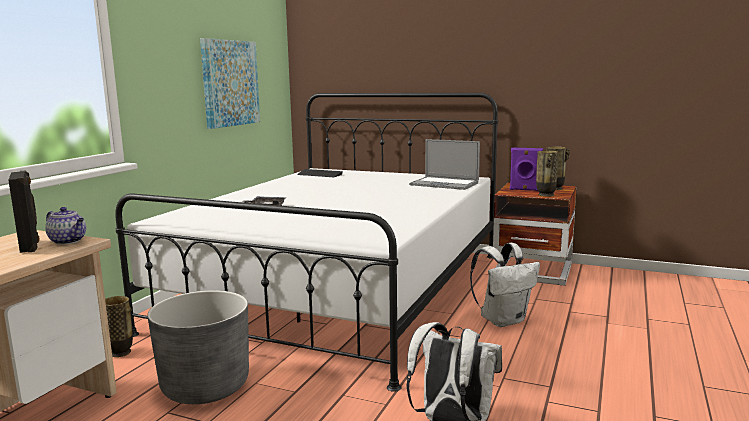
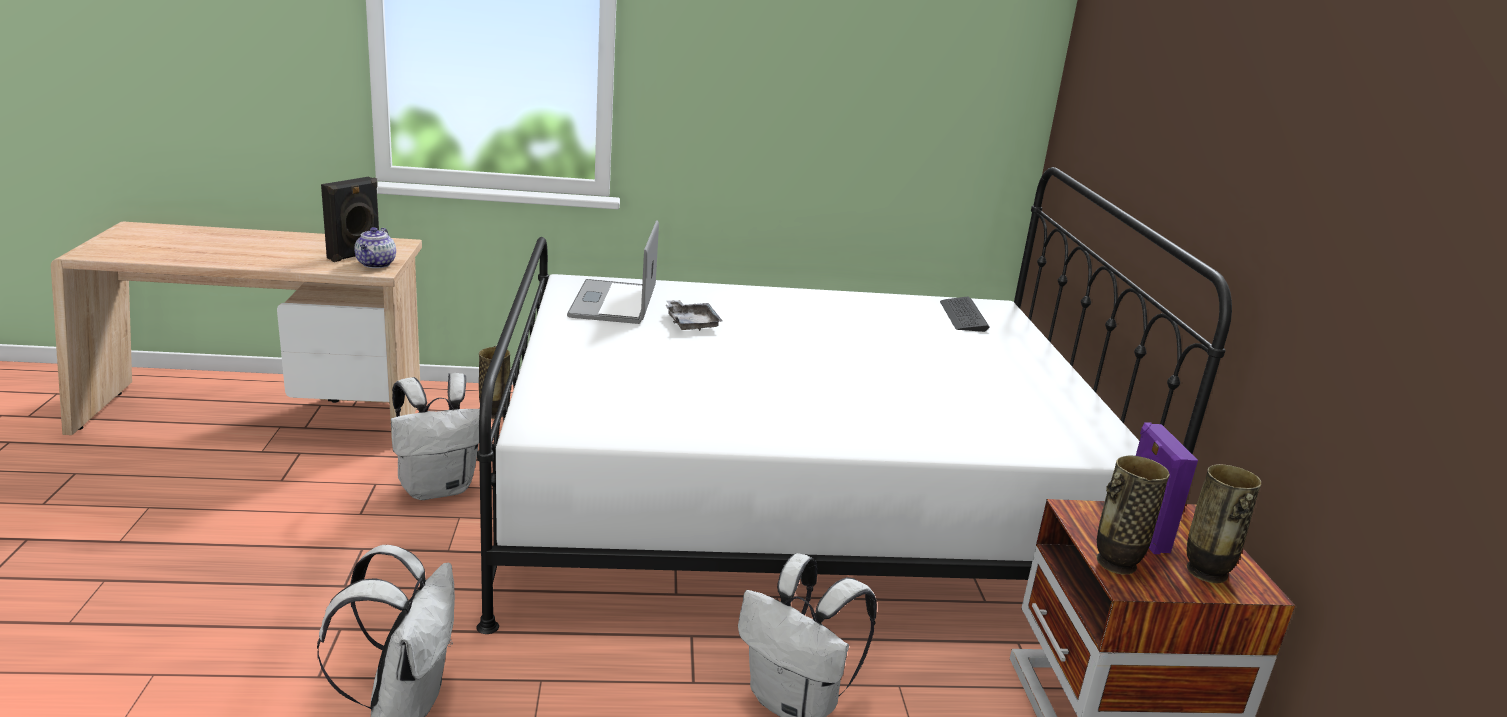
camera: 60 degrees right, 10 degrees up
(205, 386) = (438, 487): grey planter -> white backpack
(230, 83) = (861, 116): picture -> none
(444, 184) = (1023, 429): laptop -> laptop (613, 302)

